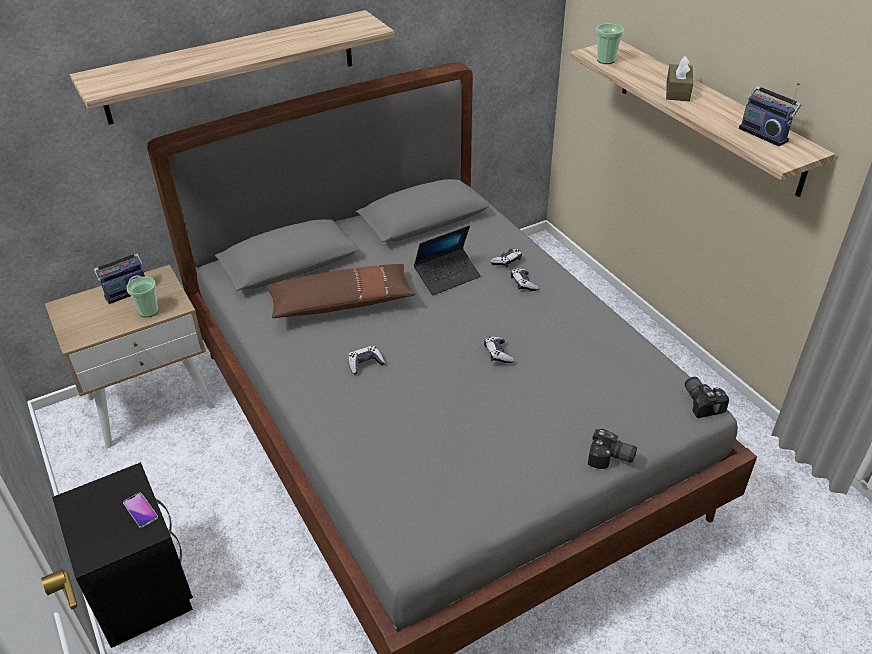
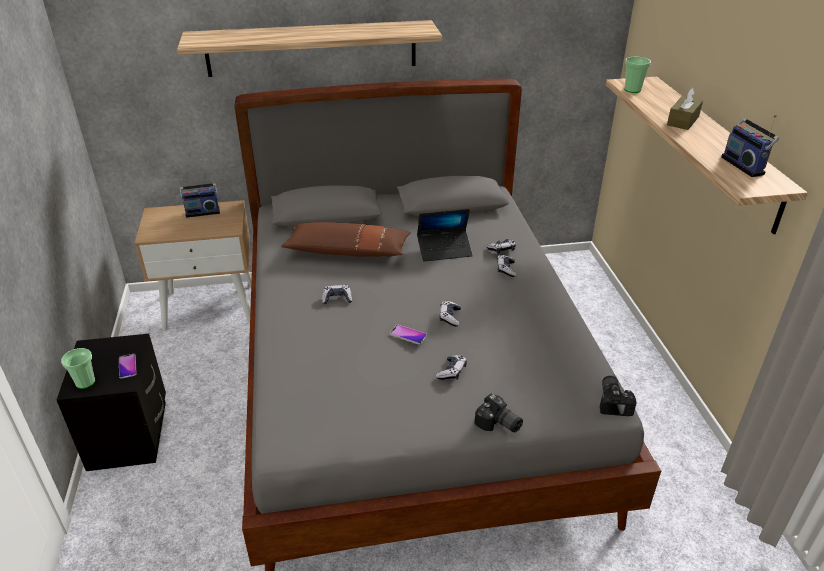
camera: 20 degrees right, 5 degrees down
(148, 311) = (209, 228): cup -> cup (85, 382)
(467, 386) = (408, 335): none -> phone
(534, 415) = (451, 372): none -> game controller

